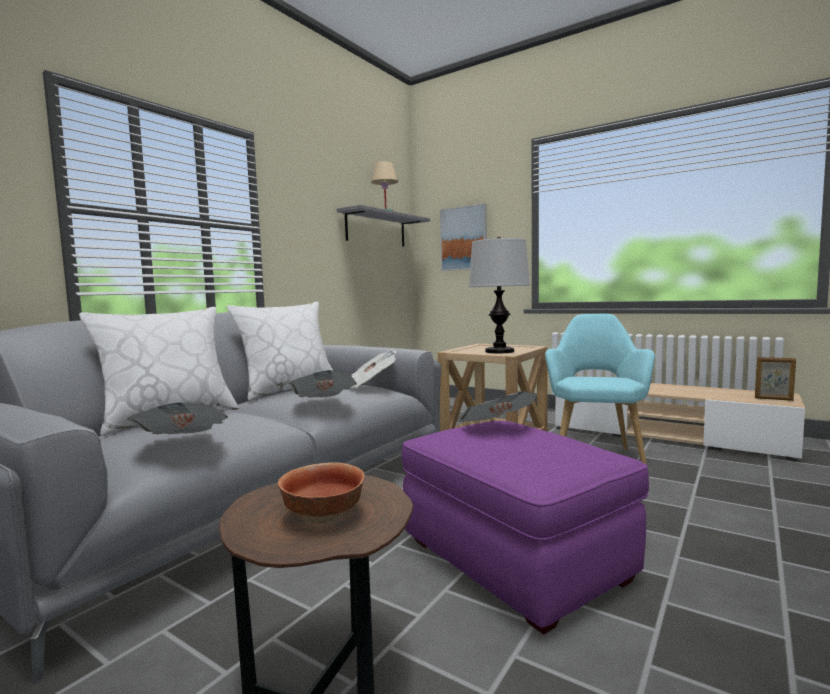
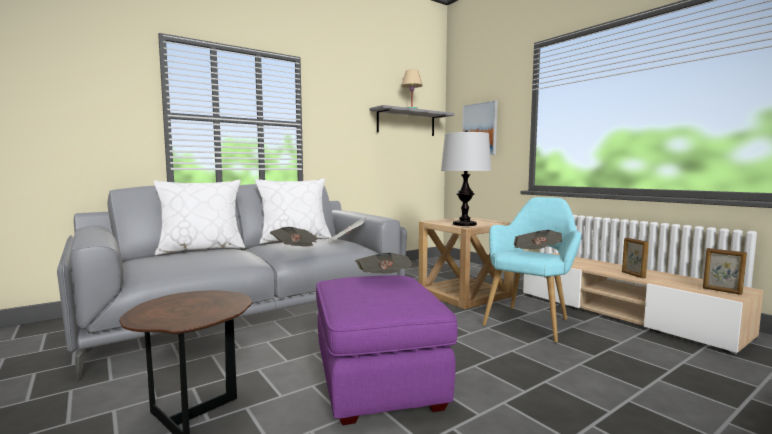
camera: 20 degrees right, 0 degrees up
(184, 444) = (181, 264): newspaper -> newspaper (536, 253)
(325, 516) = (185, 311): bowl -> none
(681, 392) = (633, 275): none -> picture frame

